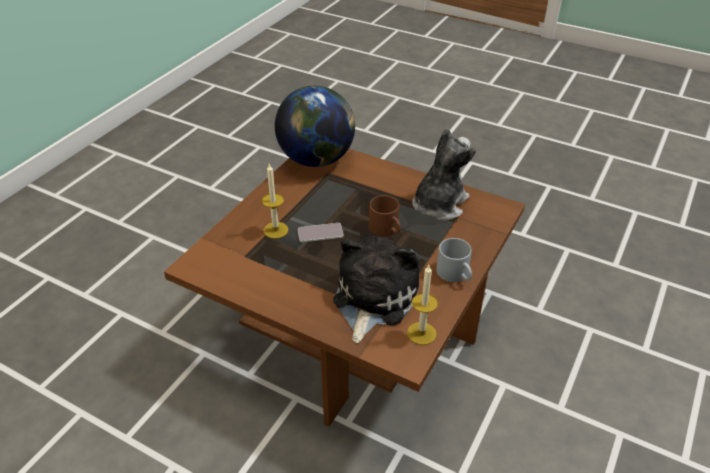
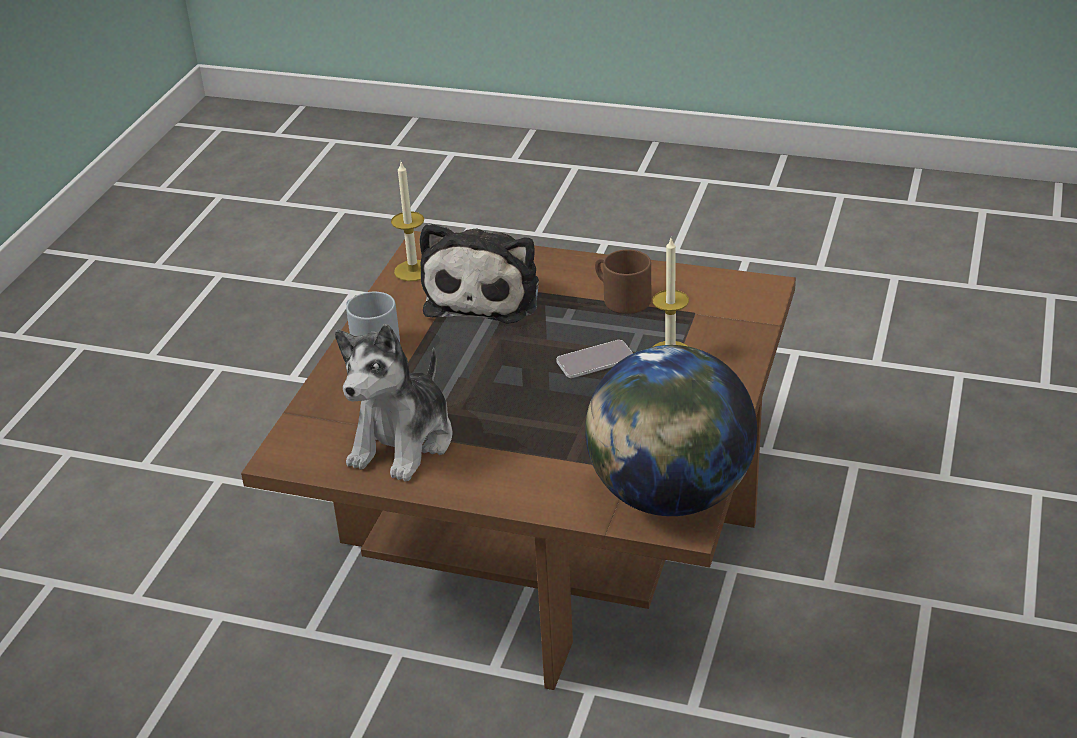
camera: 170 degrees right, 5 degrees down
(387, 229) = (487, 385): brown mug -> brown mug (620, 298)

